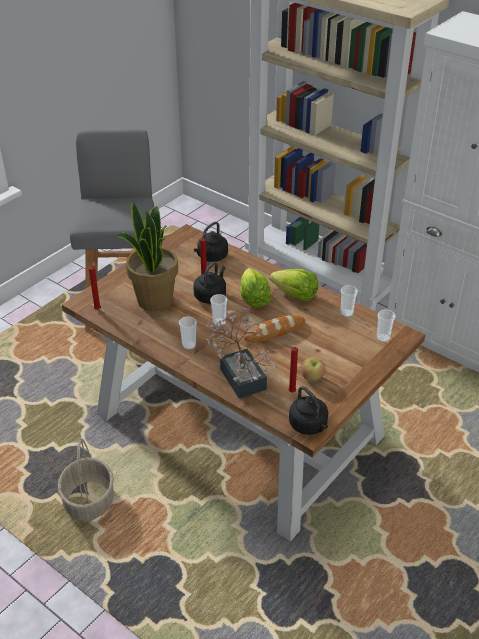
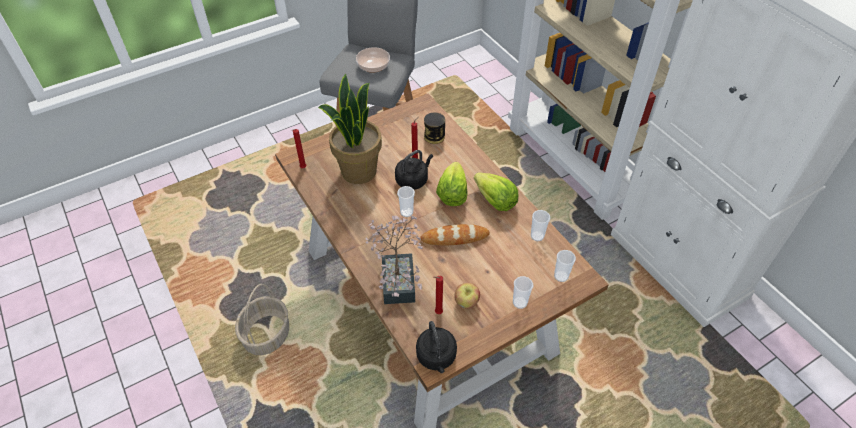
camera: 20 degrees right, 10 degrees up
(121, 211) = (373, 66): none -> bowl
(189, 345) = (366, 230): cup -> cup (519, 302)
(211, 257) = (434, 136): black kettle -> can

